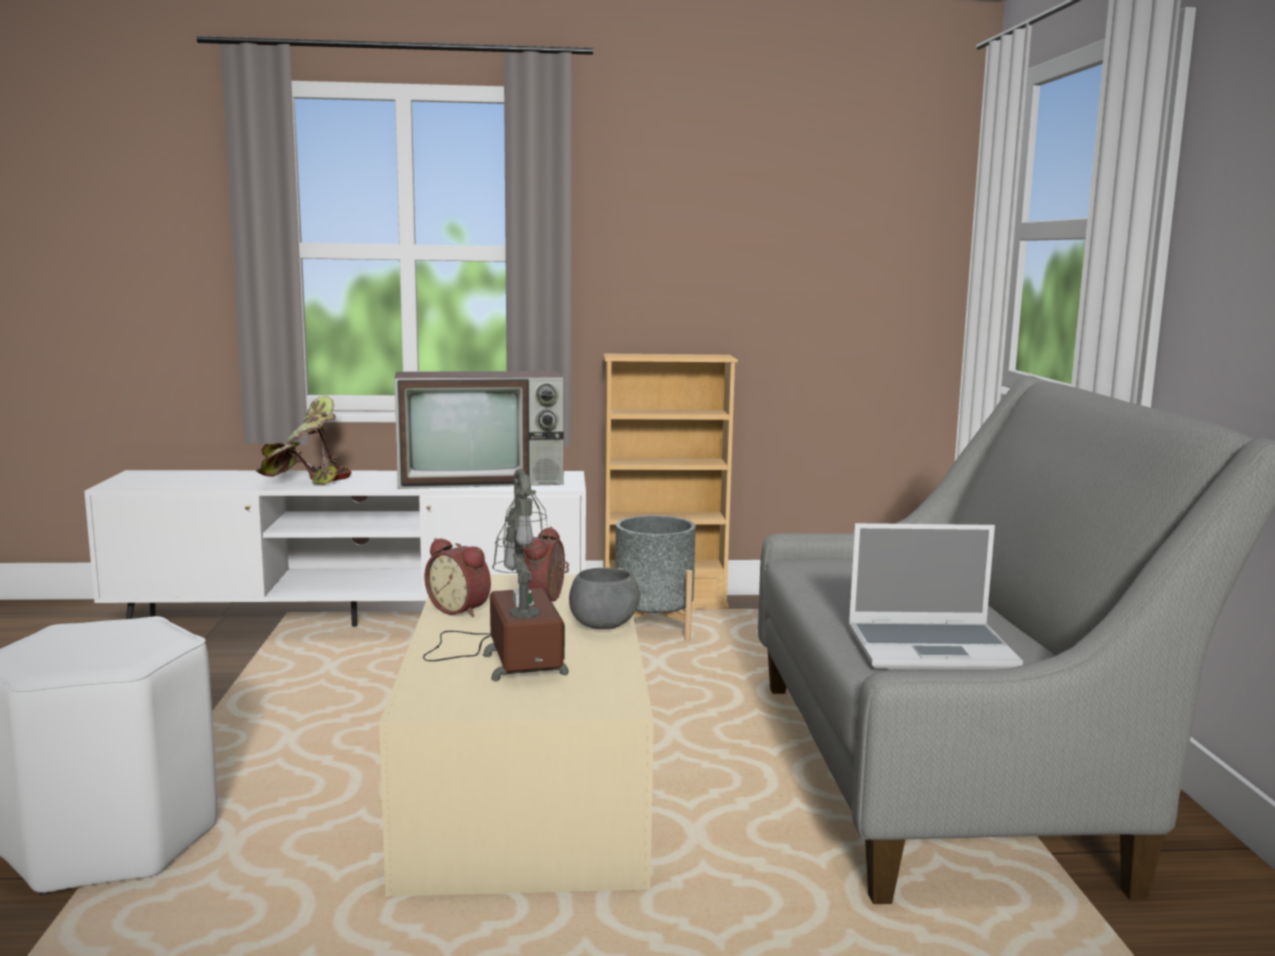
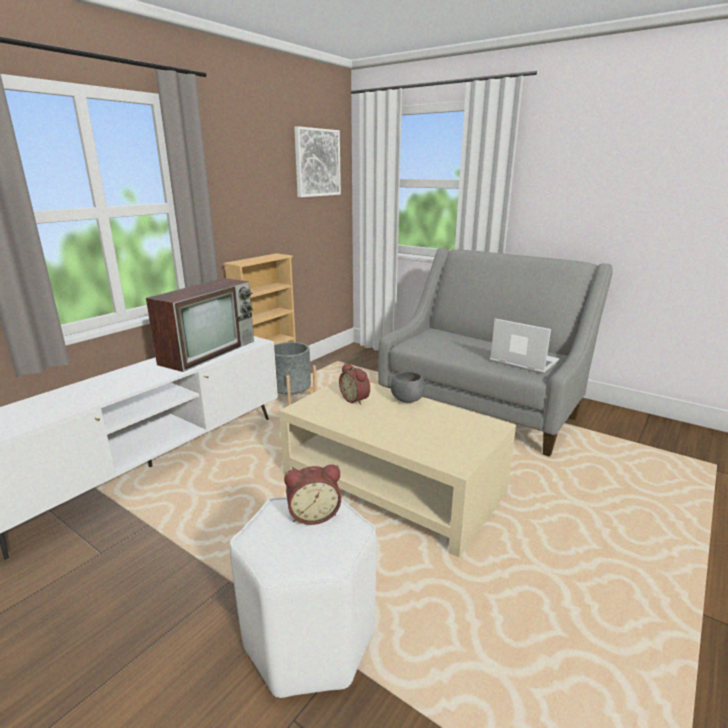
camera: 50 degrees left, 10 degrees up
(303, 481) = (107, 388): potted plant -> none
(461, 609) = (342, 420): alarm clock -> alarm clock (314, 514)
(511, 659) = (423, 429): table lamp -> none
(871, 191) = (317, 163): none -> picture
(932, 649) = (522, 361): laptop -> laptop turned 90 degrees counterclockwise

